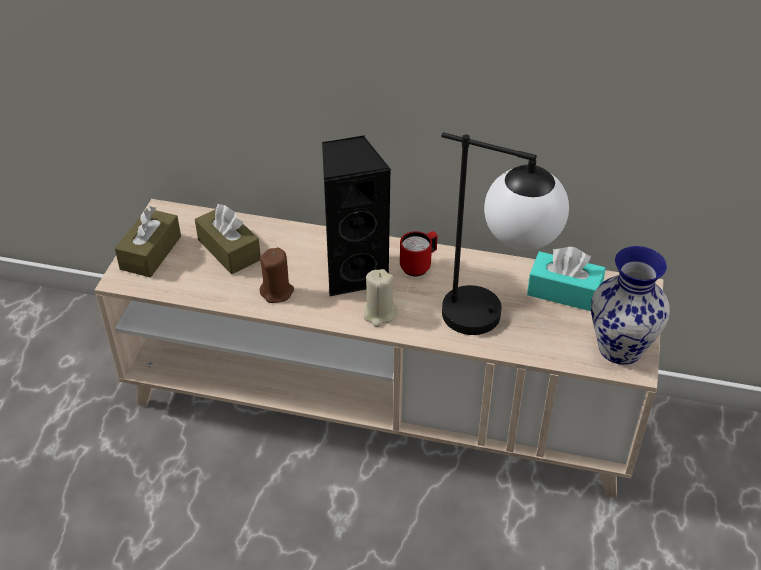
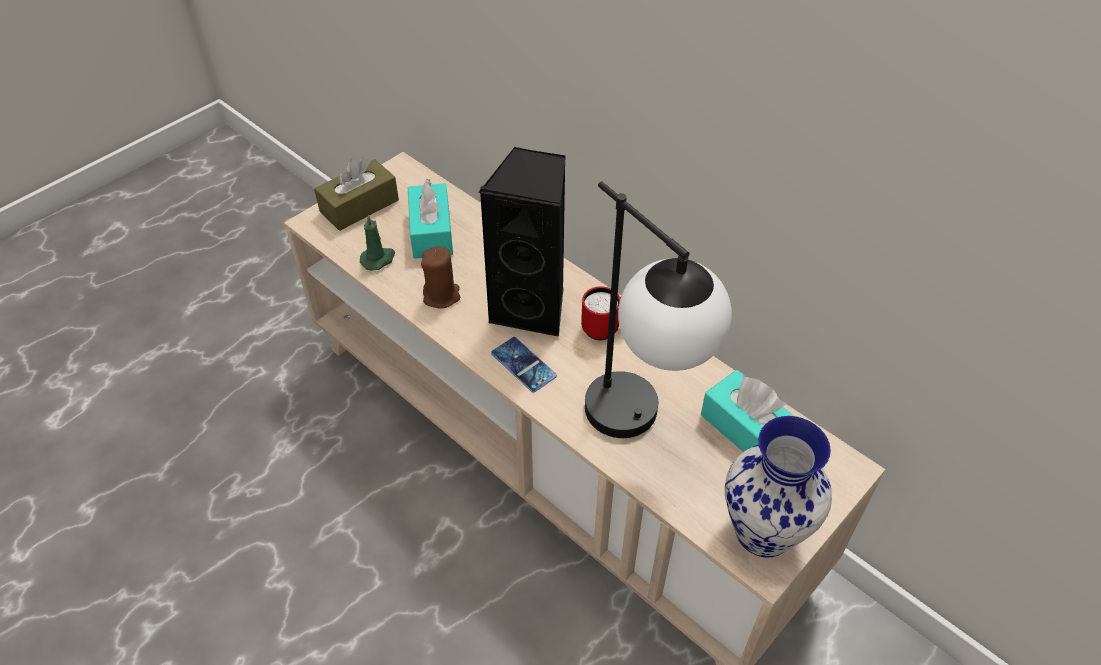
camera: 30 degrees right, 5 degrees up
(202, 286) = (378, 259): none -> green candle
(229, 250) = (431, 232): brown tissue box -> turquoise tissue box
(379, 314) = (523, 365): beige candle -> phone

